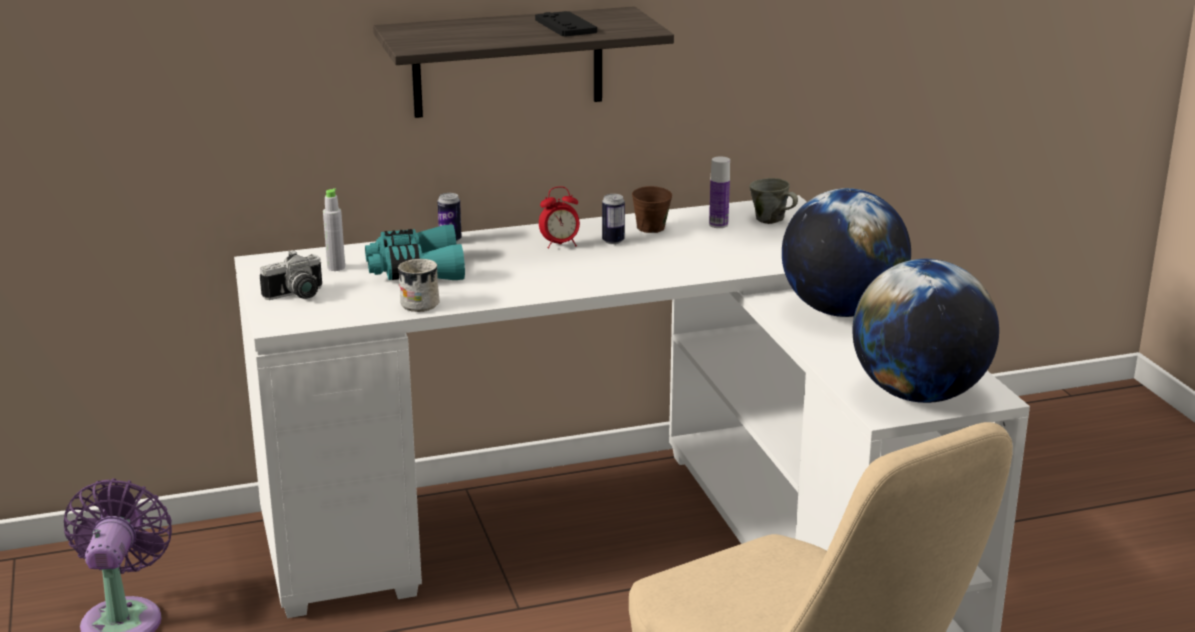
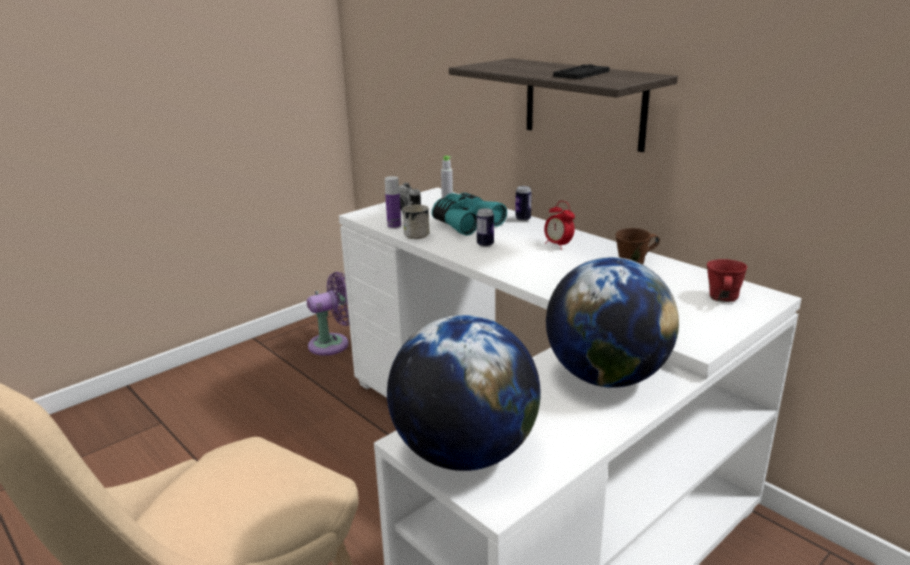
camera: 65 degrees right, 0 degrees up
(613, 241) = (588, 257): can -> can (485, 244)
(718, 224) = (676, 282): bottle -> bottle (394, 226)
(771, 219) = (722, 298): grey mug -> red mug

